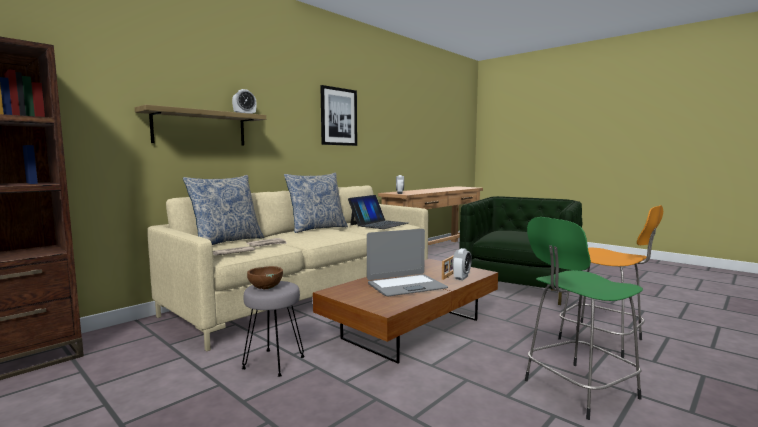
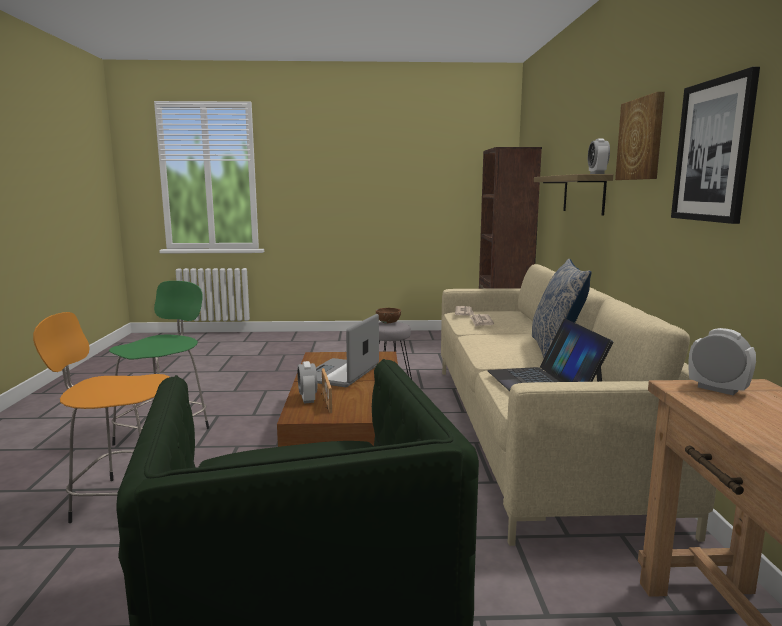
camera: 135 degrees right, 5 degrees up
(226, 241) = (522, 317): pillow -> none
(283, 100) = (641, 139): none -> picture

